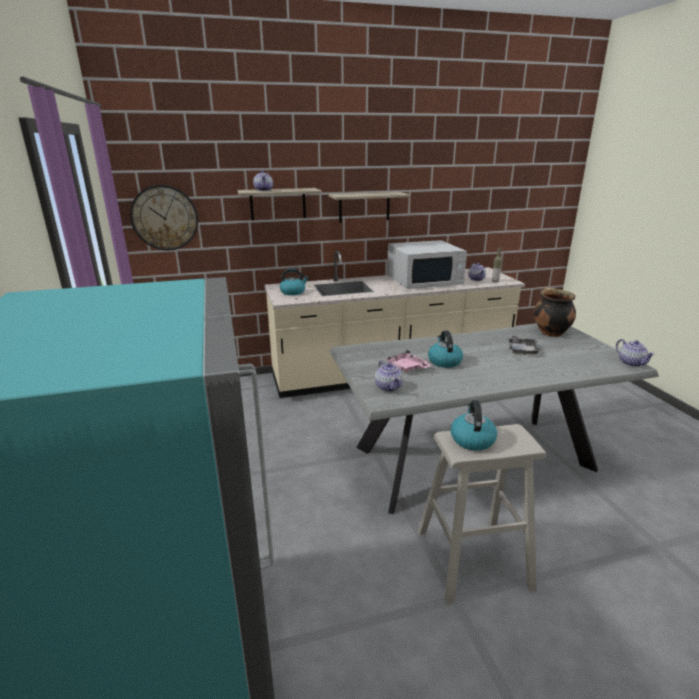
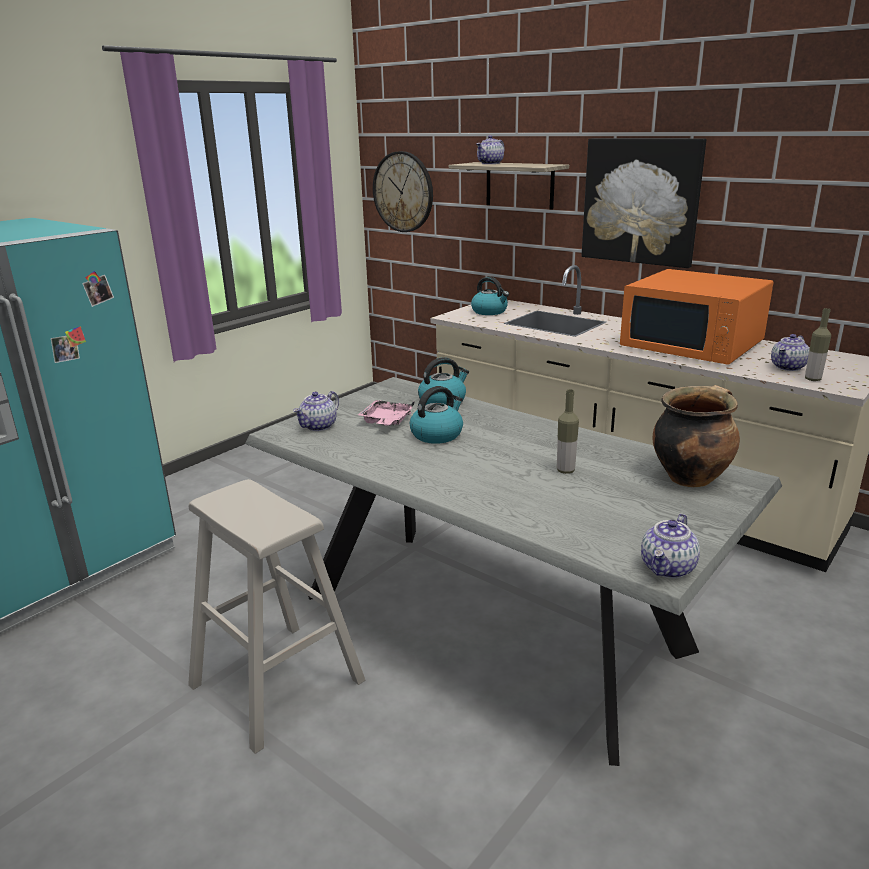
camera: 55 degrees right, 0 degrees up
(364, 207) = (641, 201): shelf -> picture
(424, 280) = (693, 345): white microwave -> orange microwave
(472, 439) = (248, 500): kettle -> kettle (443, 401)
(522, 350) = (565, 470): grey tray -> bottle

